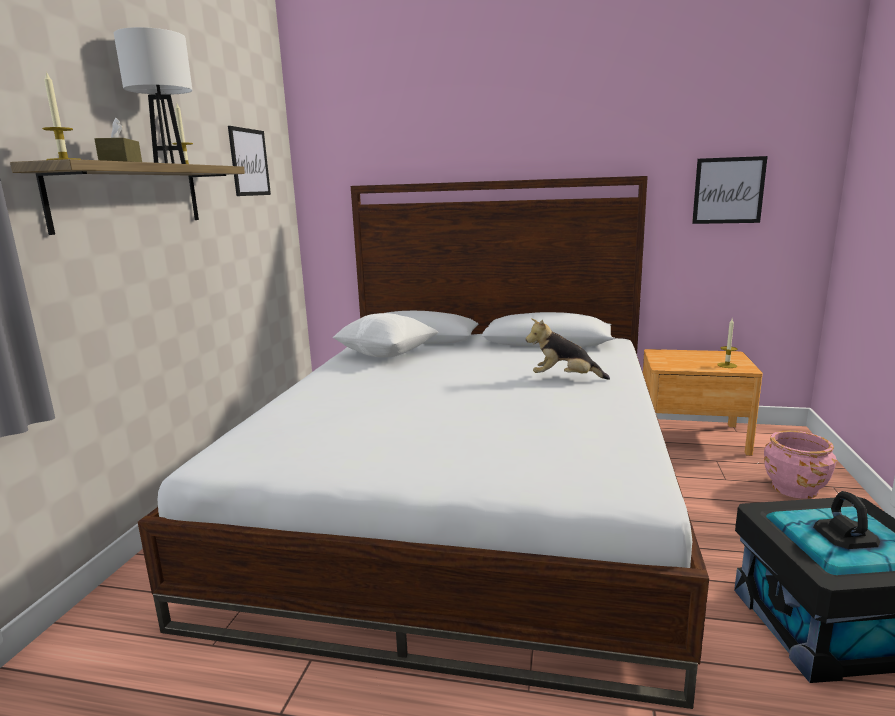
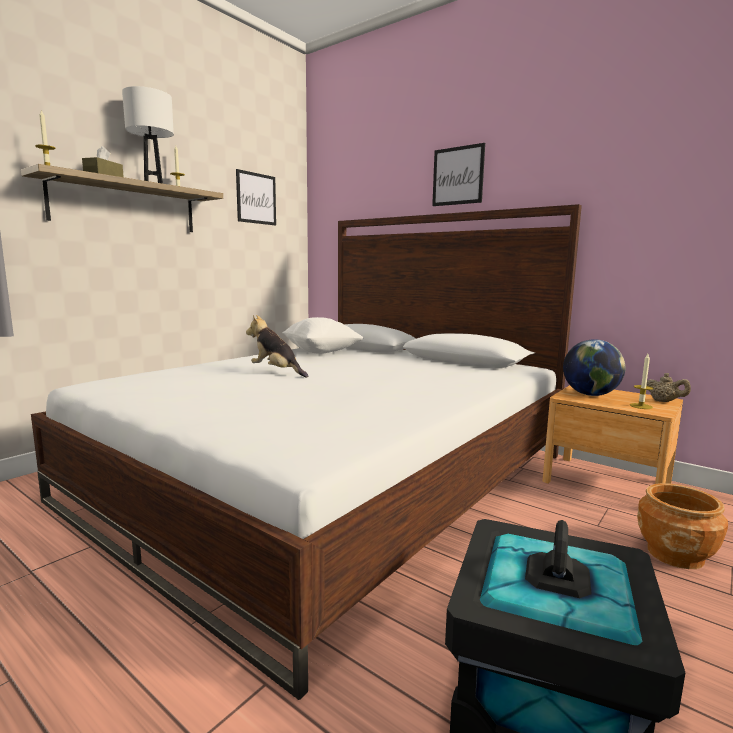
camera: 25 degrees right, 5 degrees down
(564, 379) = (423, 382): plush toy -> plush toy (277, 372)
(676, 360) = (590, 394): none -> globe
(728, 190) = (674, 219): picture -> picture (458, 176)
(734, 356) = (663, 401): none -> beige teapot
(795, 488) = (675, 554): pink planter -> brown planter

